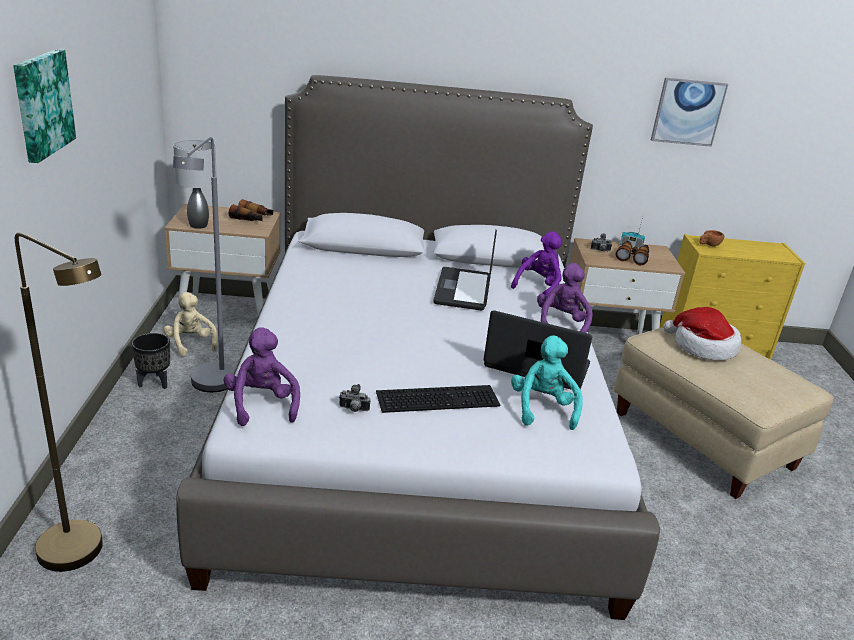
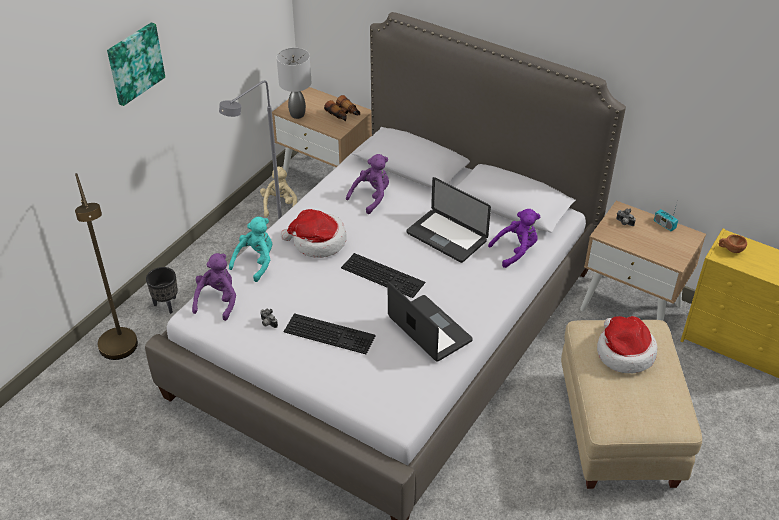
camera: 35 degrees right, 15 degrees up
(154, 382) = (234, 235): black planter -> black planter (167, 305)
(332, 321) = (317, 242): none -> hat
(437, 332) = (384, 274): none -> keyboard
(463, 290) = (446, 237): laptop -> laptop turned 90 degrees counterclockwise
(542, 408) = (395, 366): turquoise plush toy -> turquoise plush toy (256, 262)
(561, 324) = (493, 295): purple plush toy -> purple plush toy (372, 197)
(632, 257) = (649, 239): binoculars -> none
(688, 112) = (729, 115): picture -> none

